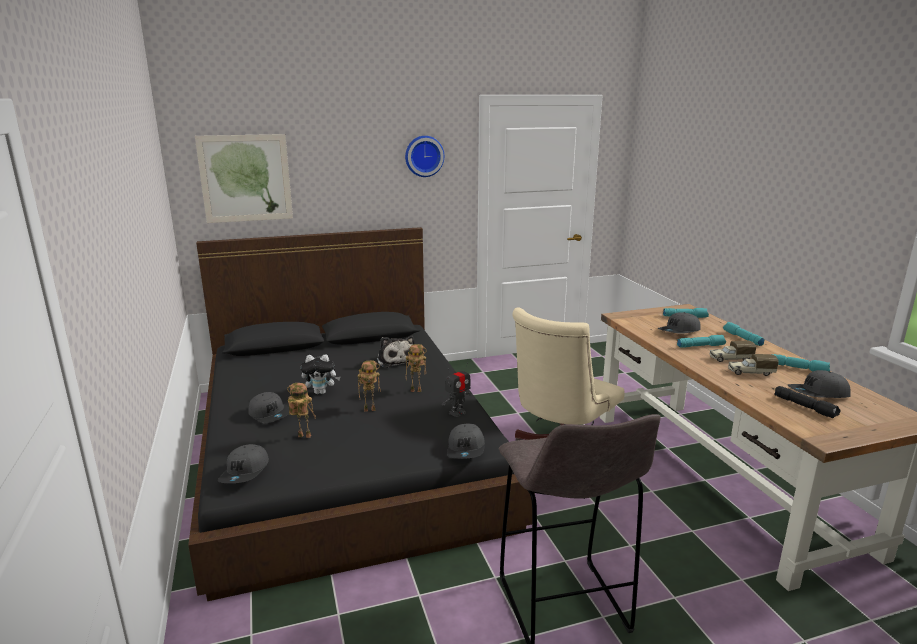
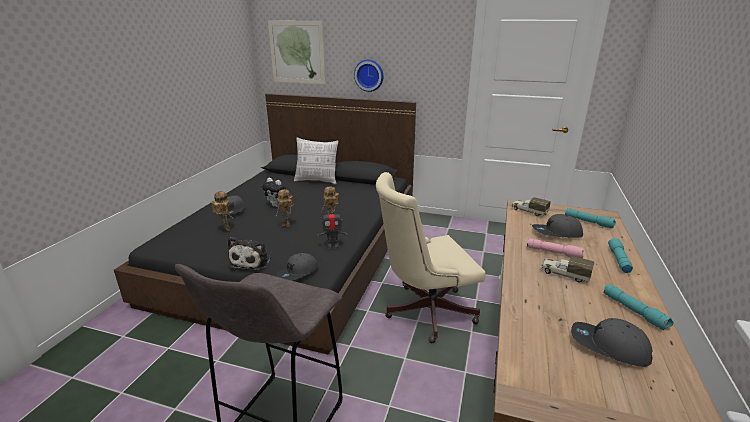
camera: 35 degrees right, 5 degrees up
(245, 472) = (170, 239): grey cap -> none
(320, 351) = (317, 180): none -> pillow
(395, 360) = (350, 198): plush toy -> plush toy (252, 261)
(424, 156) = (423, 42): wall clock -> wall clock (369, 75)
(700, 346) = (554, 253): turquoise flashlight -> pink flashlight
(750, 372) = (562, 295): toy truck -> toy truck (528, 211)
(805, 407) = (563, 353): black flashlight -> none

